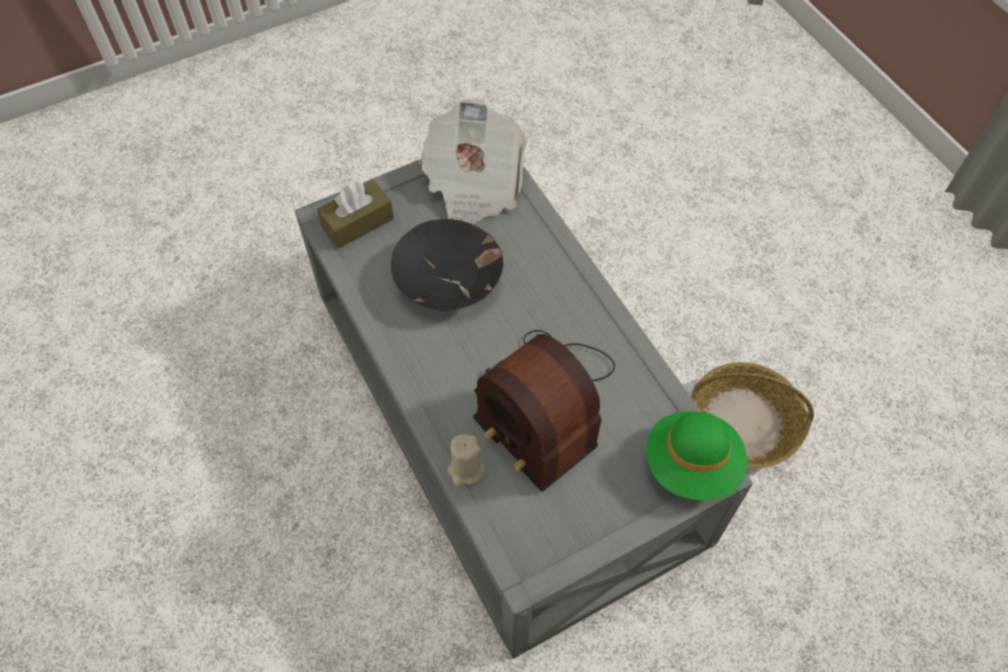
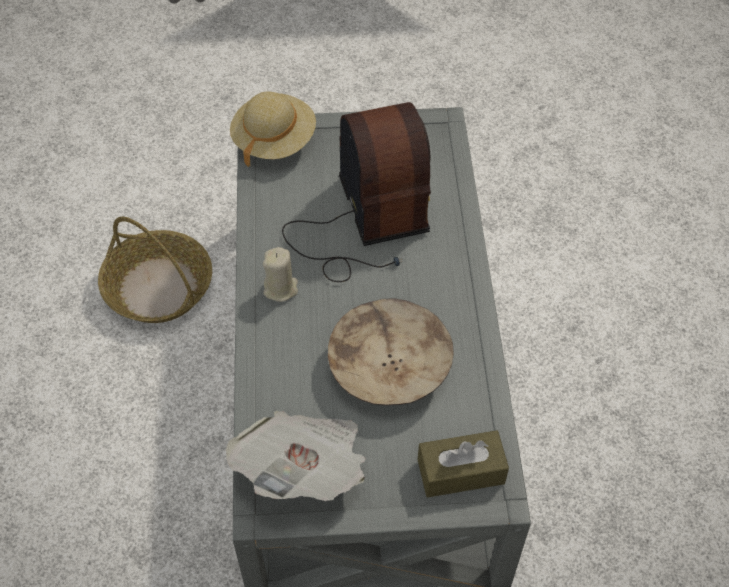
camera: 155 degrees left, 5 degrees down
(449, 279) = (389, 366): black bowl -> beige bowl
(466, 469) = (454, 199): beige candle -> beige candle (281, 288)
(692, 465) = (274, 140): green hat -> beige hat

